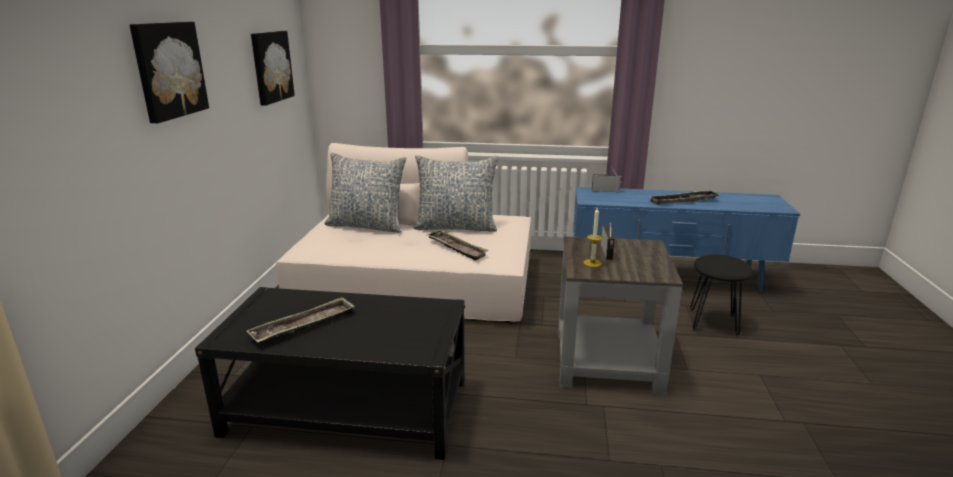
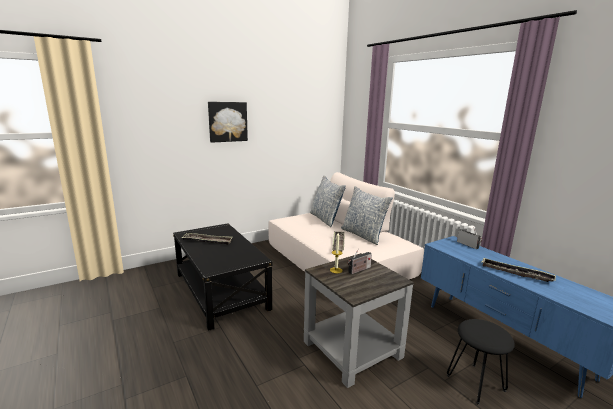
camera: 50 degrees right, 5 degrees down
(270, 67) = (306, 127): picture -> none

